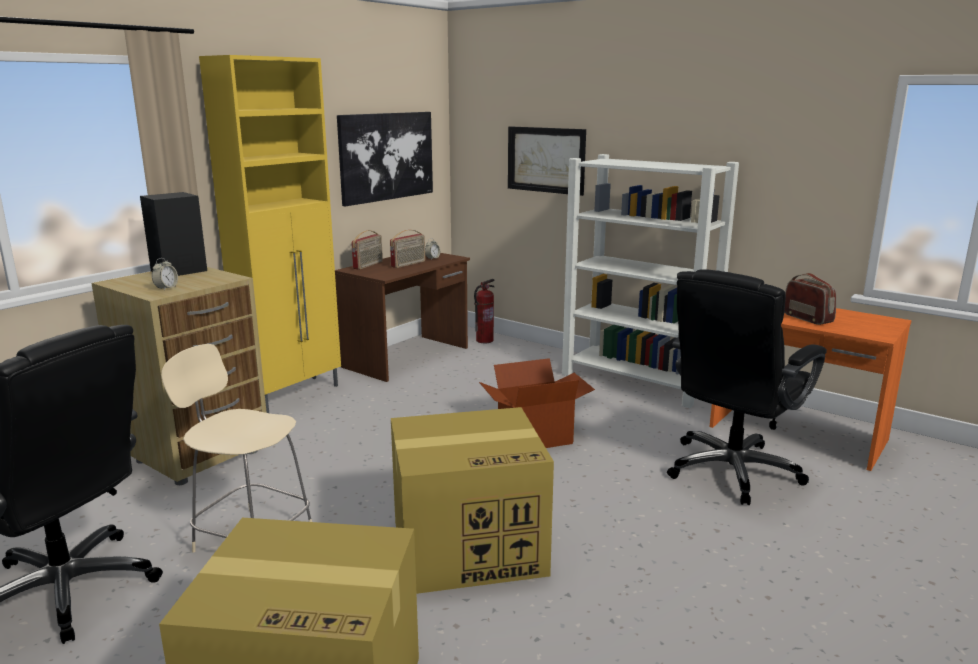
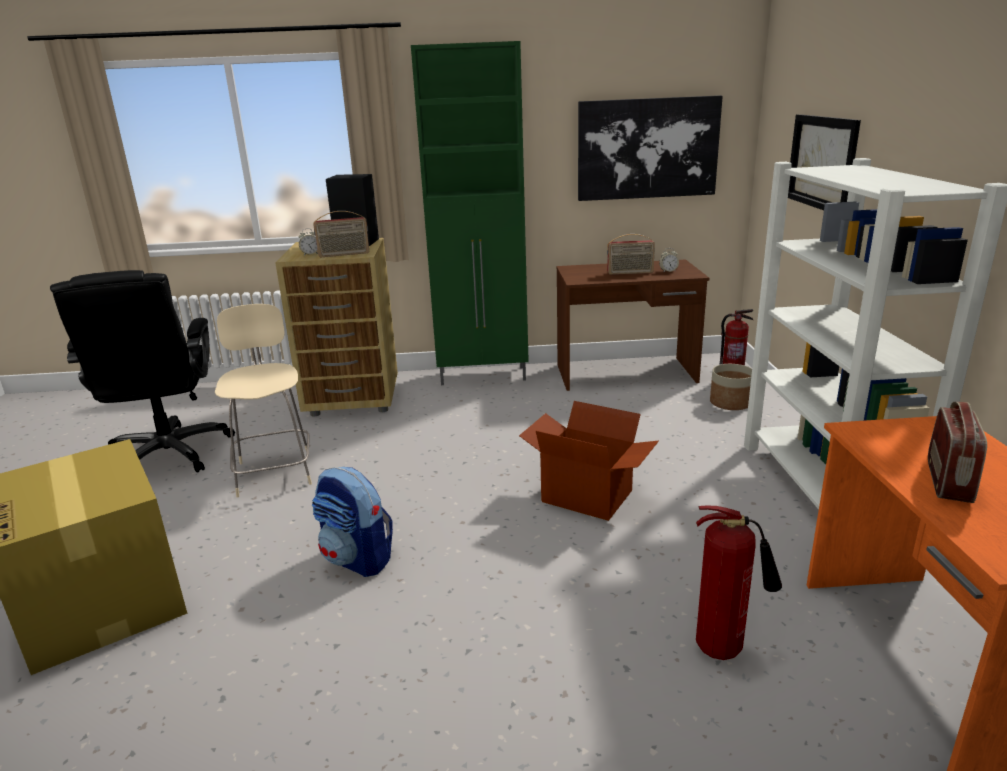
camera: 50 degrees right, 5 degrees up
(293, 394) = (484, 376): yellow cabinet -> green cabinet
(368, 265) = (594, 267): radio -> radio (344, 254)
(470, 547) = (357, 559): cardboard box -> backpack
(509, 354) = (730, 403): none -> planter
(732, 470) = (724, 648): black office chair -> fire extinguisher

